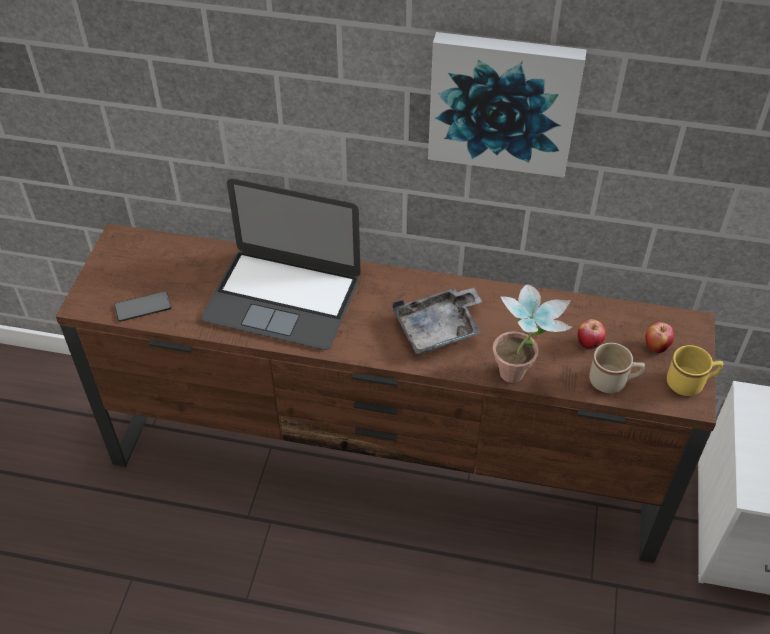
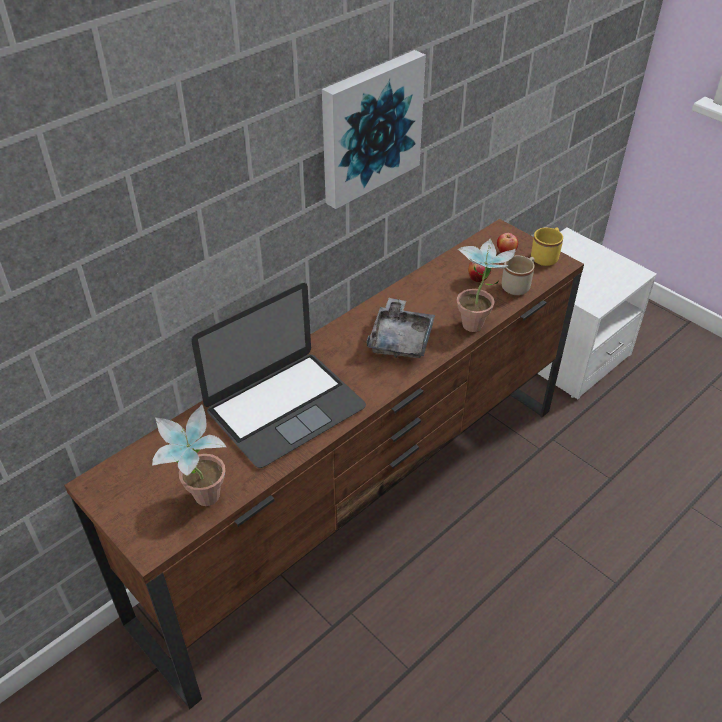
camera: 55 degrees left, 5 degrees down
(143, 307) = (201, 503): phone -> potted plant

